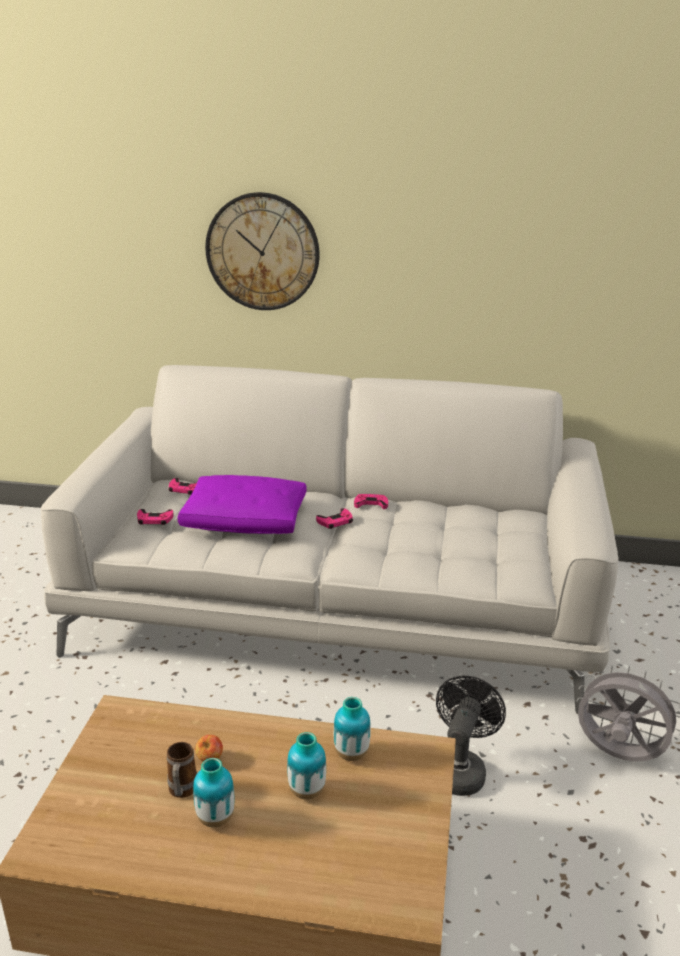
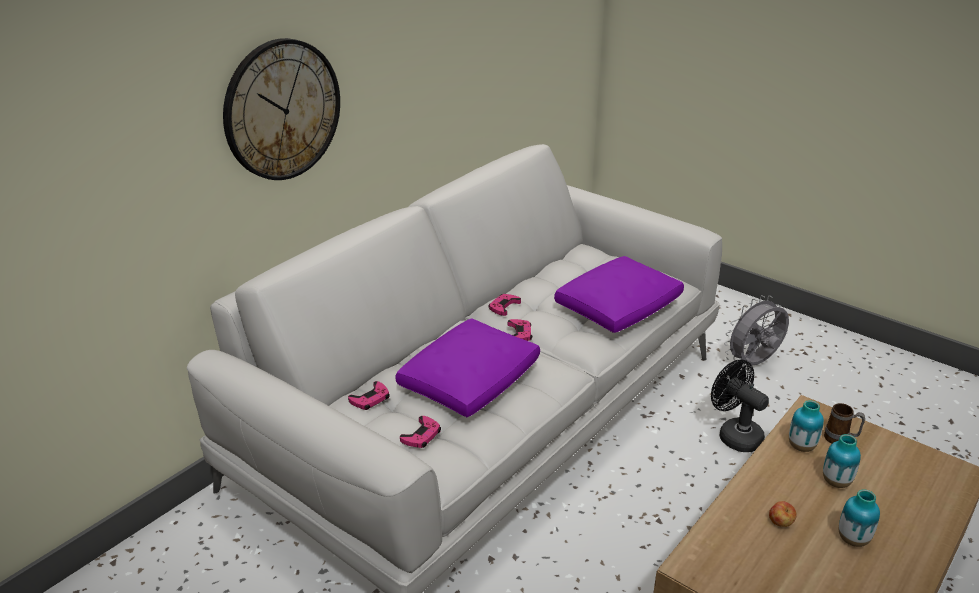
camera: 60 degrees left, 5 degrees up
(182, 792) = (816, 550): mug -> mug (840, 440)
(441, 559) = (618, 307): none -> purple pillow

